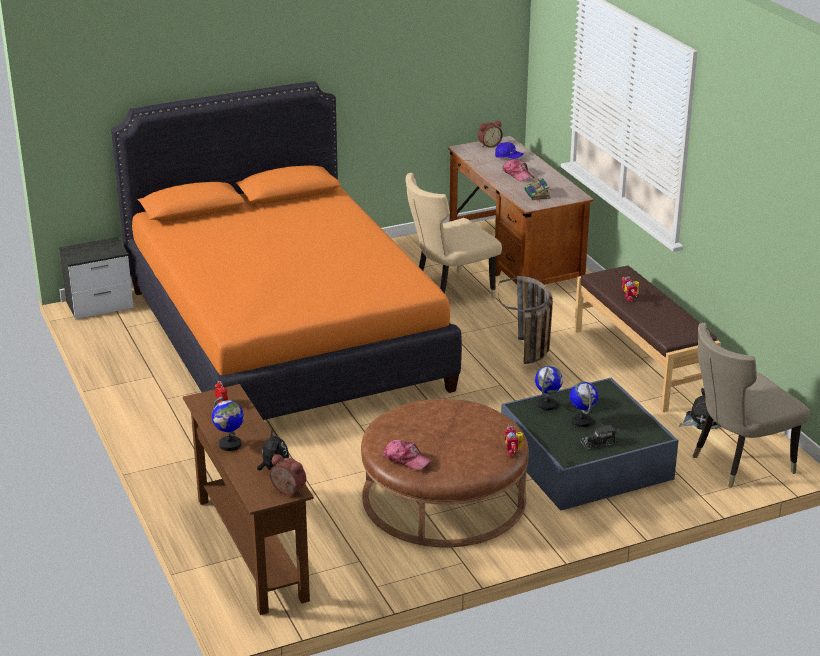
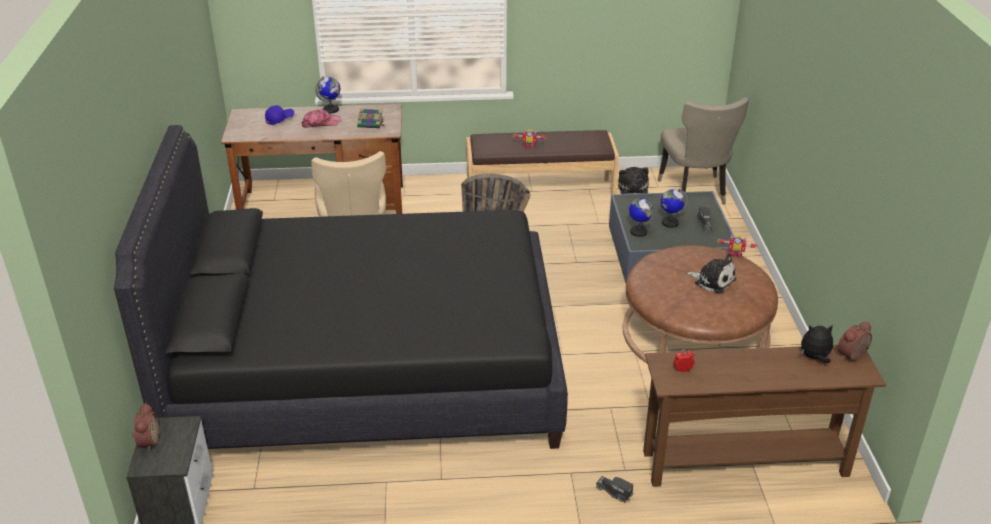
camera: 70 degrees left, 5 degrees up
(183, 482) = (615, 492): none -> toy truck
(230, 445) = (763, 377): globe -> globe (331, 110)
(284, 338) = (369, 369): orange bed -> black bed
(406, 459) = (734, 307): cap -> none
(447, 441) = (712, 280): none -> plush toy
(489, 145) = (241, 122): alarm clock -> alarm clock (147, 441)

